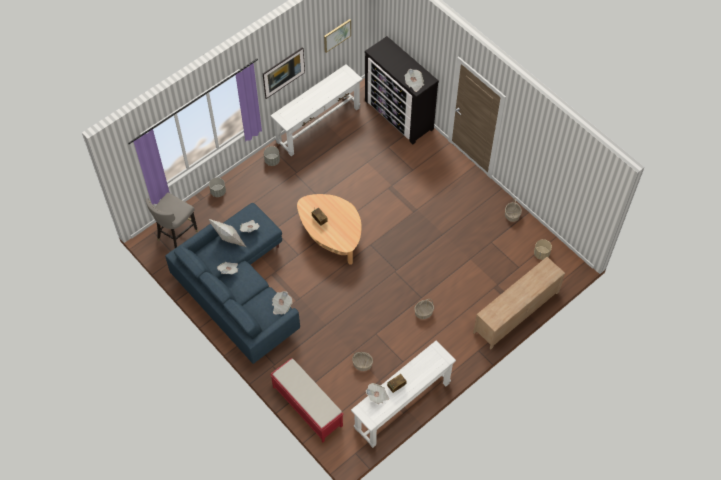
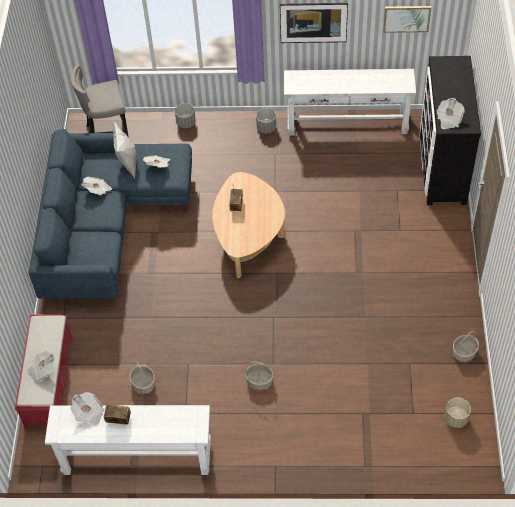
camera: 45 degrees right, 5 degrees down
(281, 306) = (107, 258): newspaper -> newspaper (42, 370)
(516, 312) = (360, 459): beige tv stand -> none

